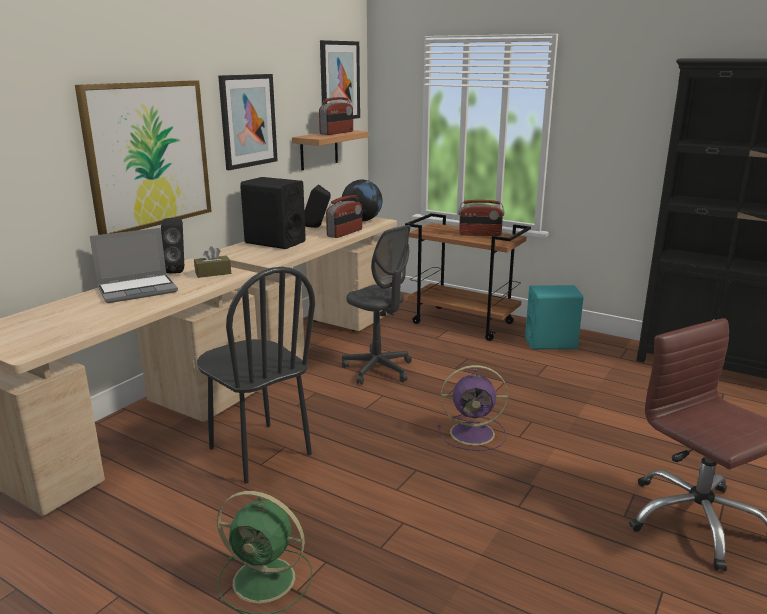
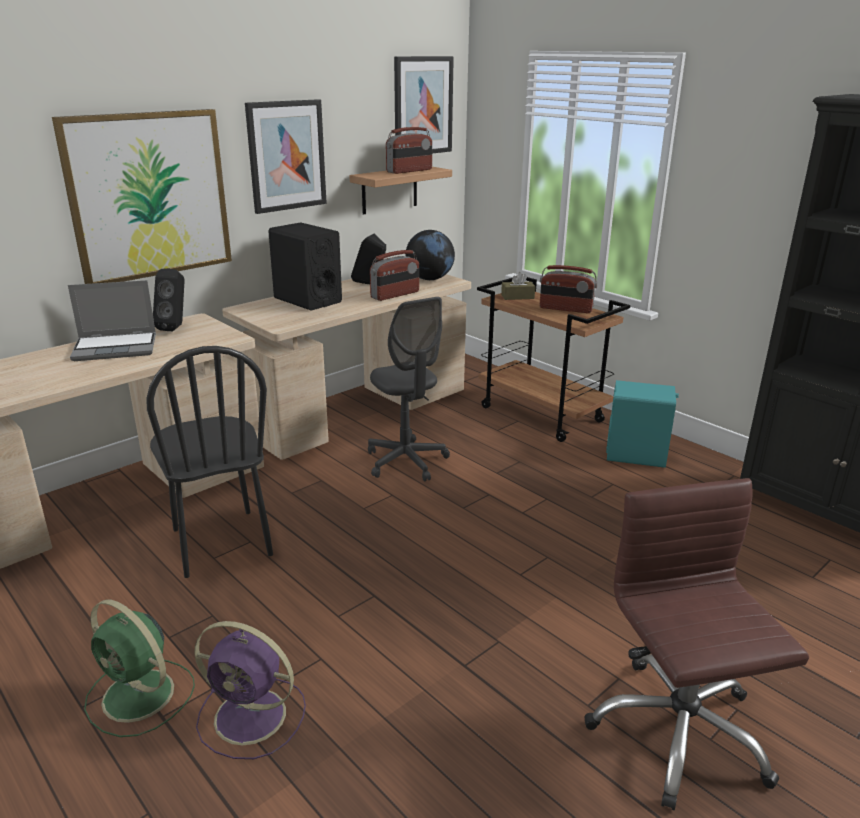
camera: 15 degrees right, 5 degrees up
(213, 273) = (208, 334): brown tissue box -> brown tissue box (517, 297)
(474, 433) = (469, 561): purple fan -> purple fan (253, 717)

